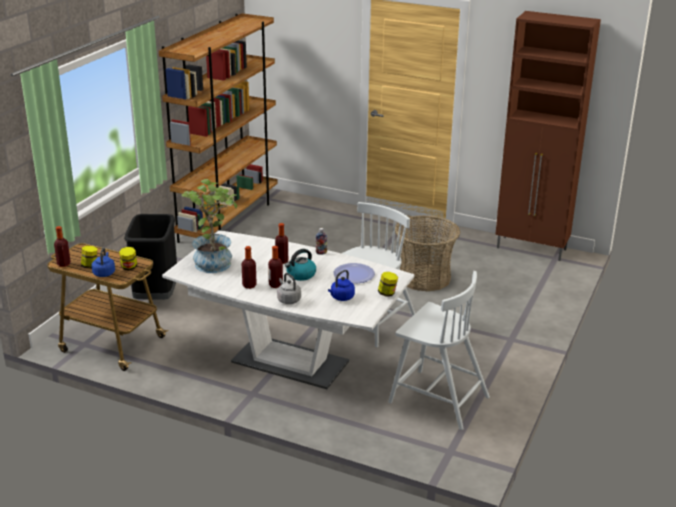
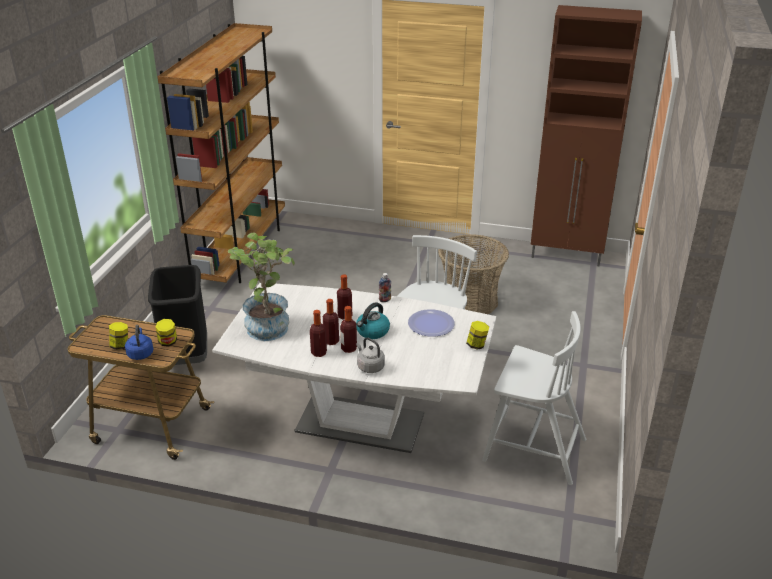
camera: 10 degrees left, 5 degrees up
(64, 264) = (88, 347): bottle -> bottle (331, 341)
(341, 297) = (428, 356): blue kettle -> none

